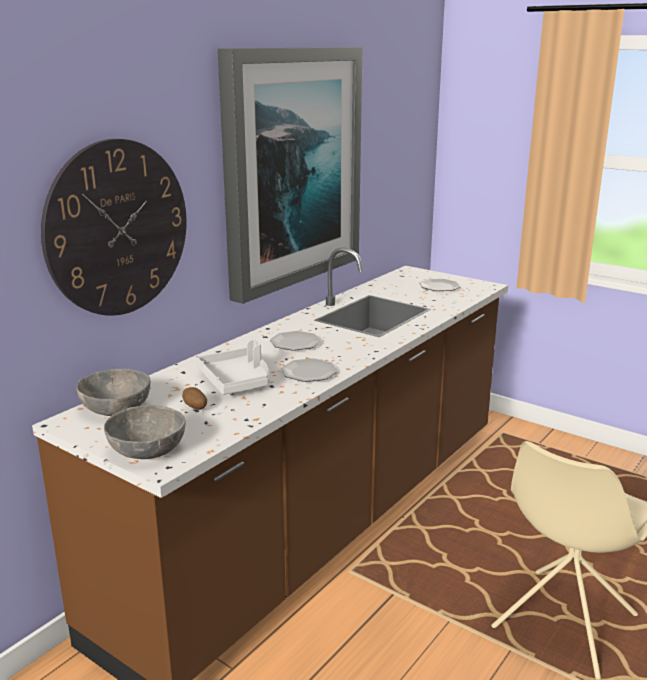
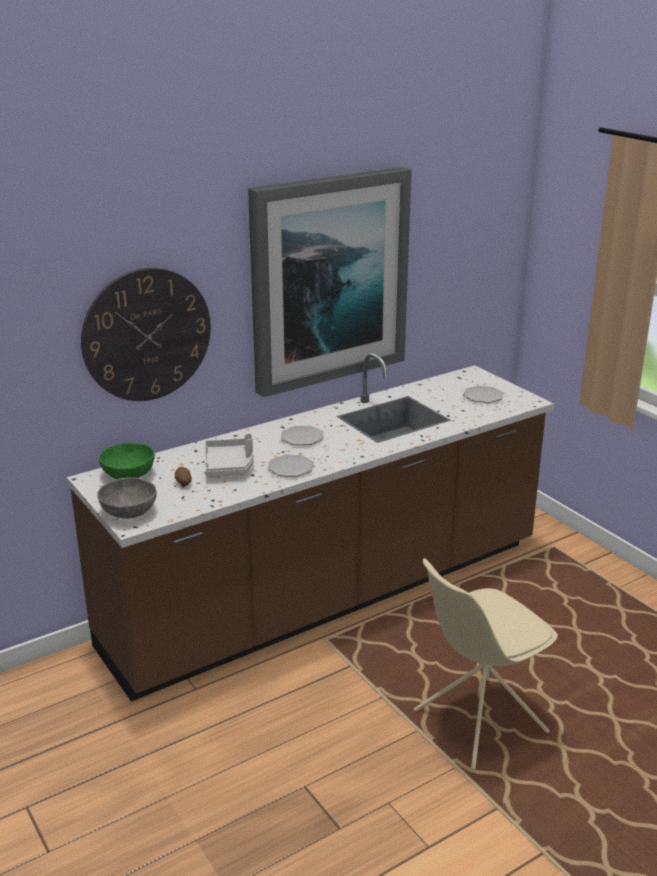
camera: 20 degrees right, 5 degrees up
(116, 409) = (128, 474): grey bowl -> green bowl

